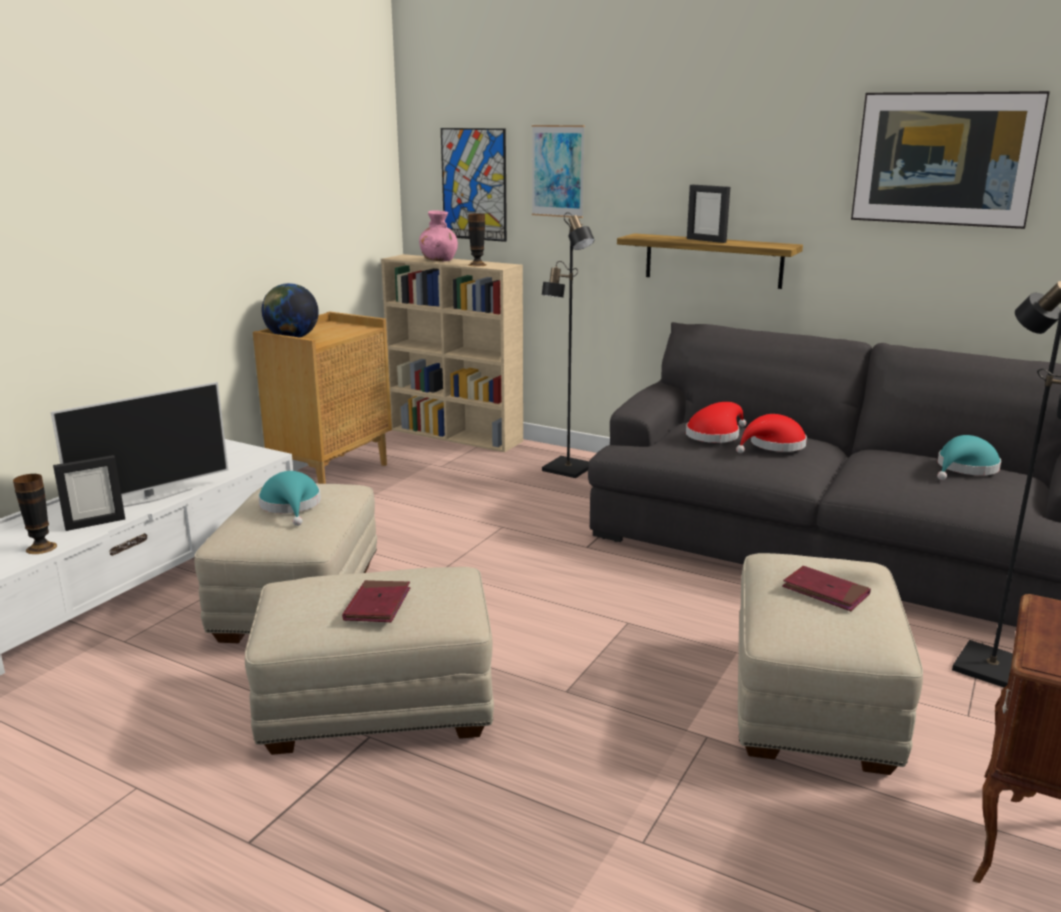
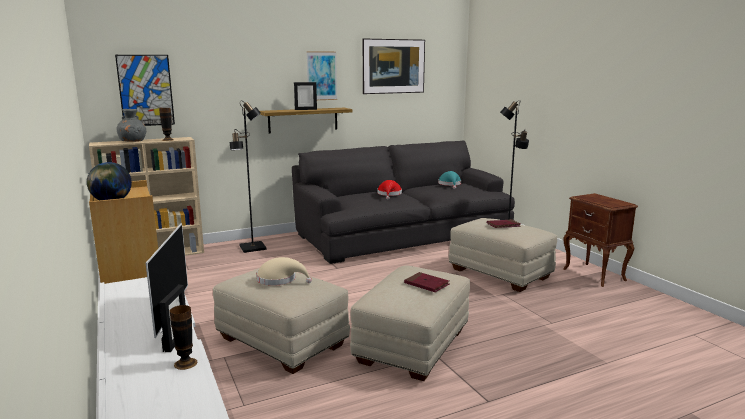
camera: 55 degrees left, 5 degrees down
(291, 506) = (280, 279): turquoise hat -> beige hat
(439, 260) = (133, 141): pink vase -> grey vase
(557, 171) = (208, 79): picture -> picture (321, 76)
(715, 435) = (363, 197): red hat -> none

